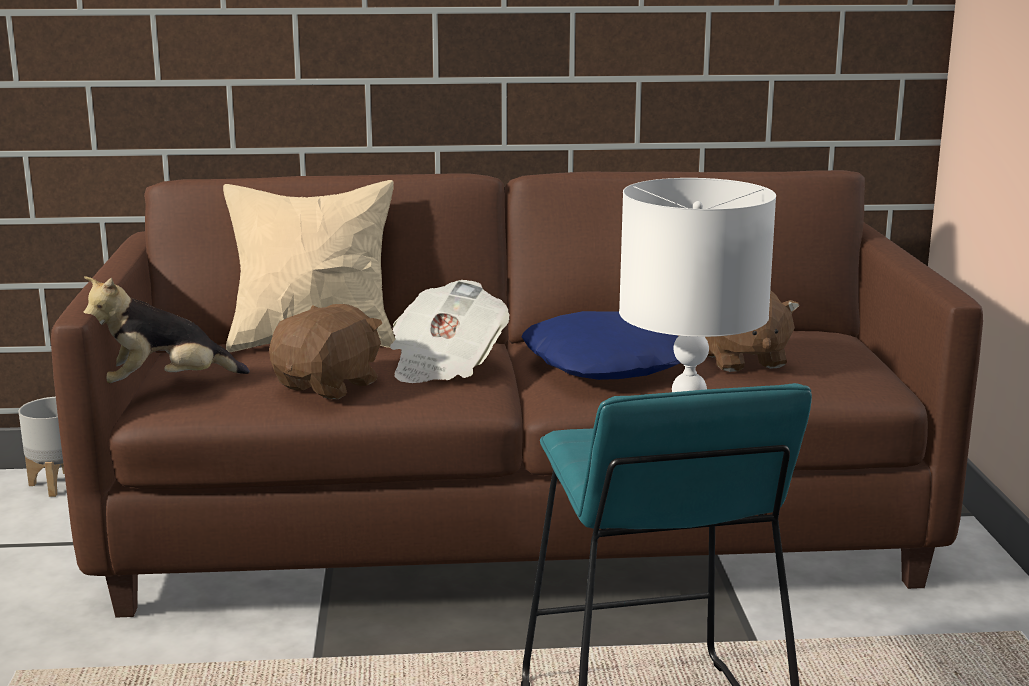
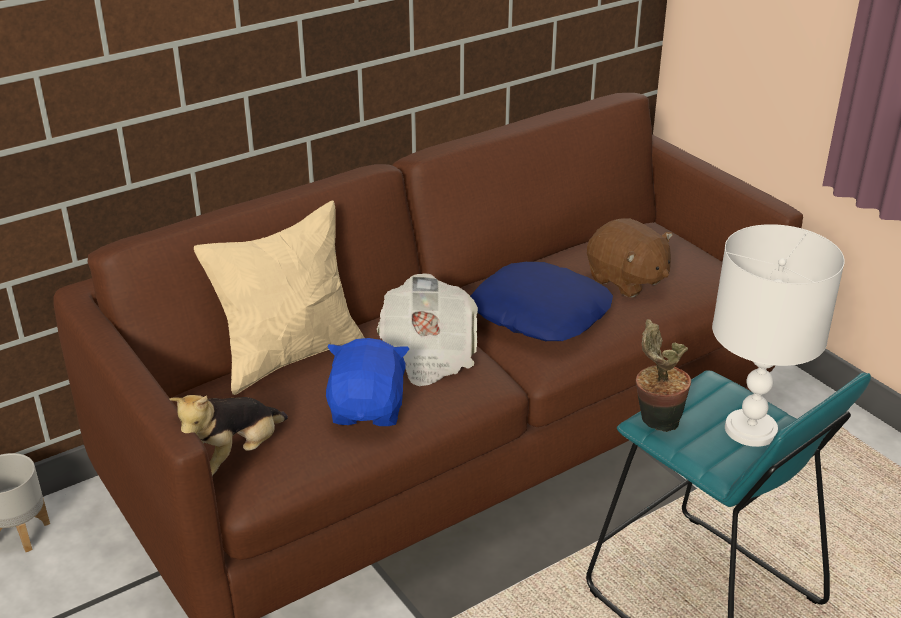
camera: 30 degrees left, 15 degrees up
(329, 385) = (368, 409): brown plush toy -> blue plush toy
(581, 435) = (655, 421): none -> potted plant

